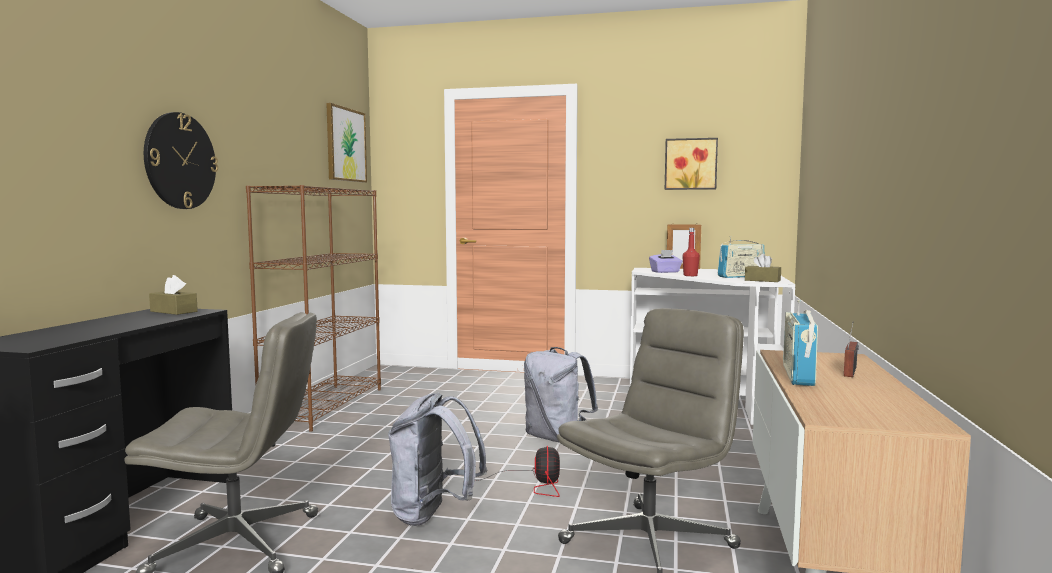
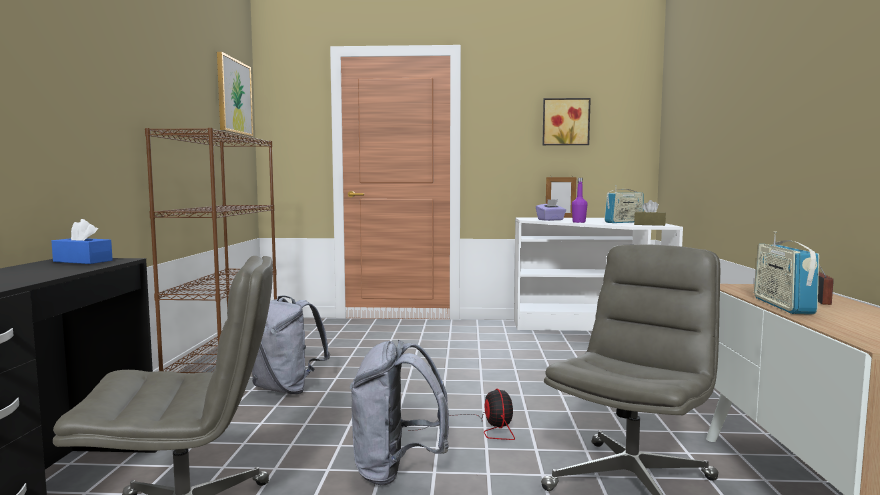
camera: 10 degrees left, 0 degrees up
(173, 311) = (83, 261): brown tissue box -> blue tissue box
(180, 161) = (77, 94): wall clock -> none
(557, 438) = (477, 380): grey backpack -> grey backpack (287, 389)
(690, 275) = (579, 222): red bottle -> purple bottle

